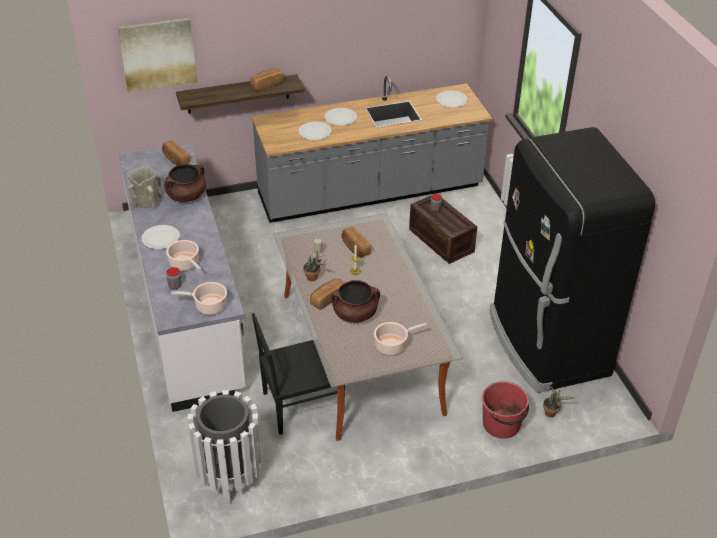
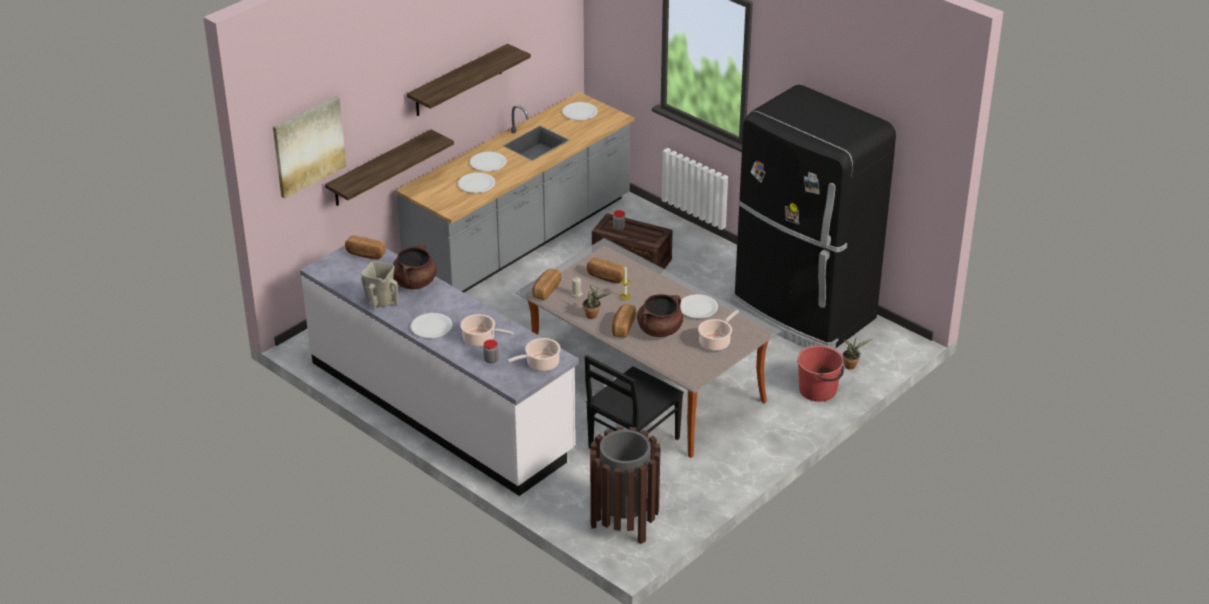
camera: 30 degrees left, 5 degrees down
(230, 477) = (624, 522): white trash can -> brown trash can
(266, 84) = (411, 148): bread -> bread (545, 290)
(331, 39) = (458, 81): none -> shelf
(406, 306) = (698, 308): none -> white plate

